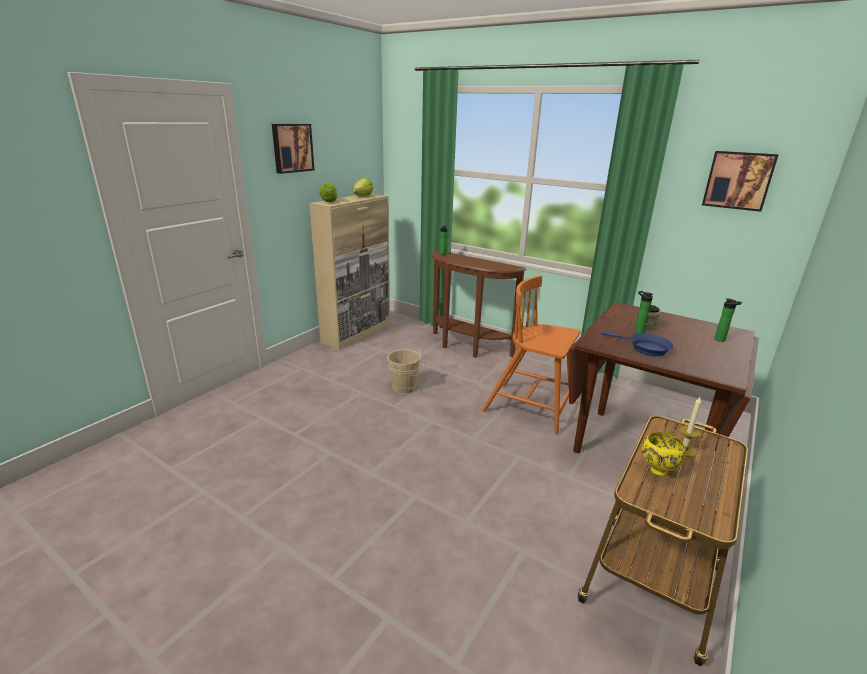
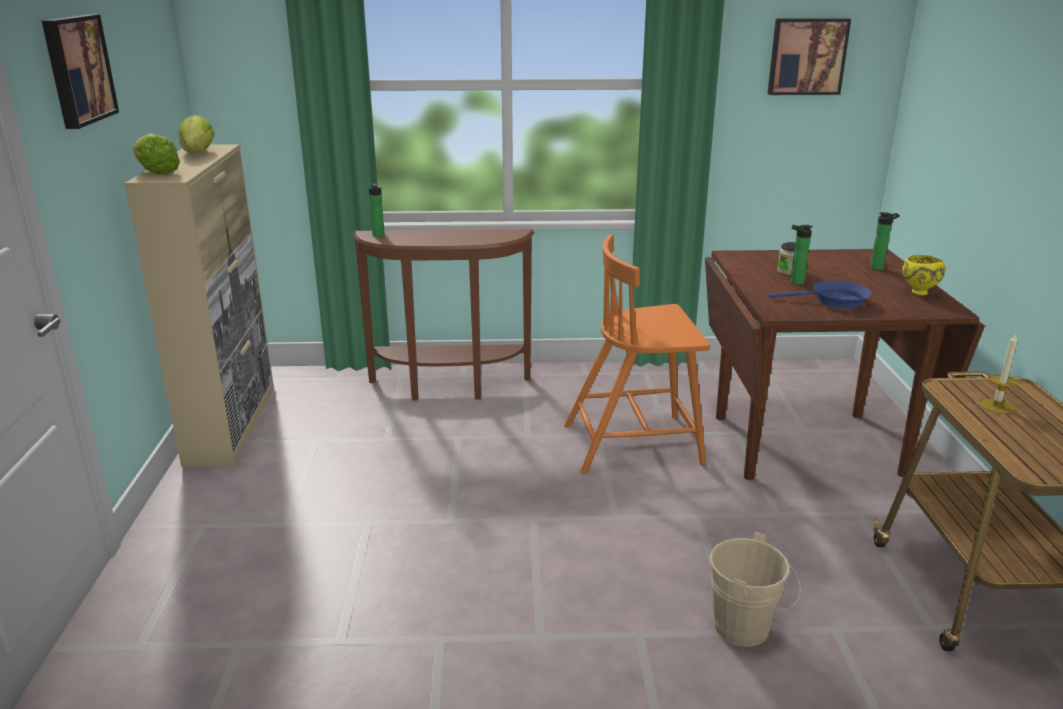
camera: 35 degrees left, 0 degrees up
(405, 389) = (434, 487): beige bucket -> beige bucket (747, 629)
(657, 470) = (1010, 438): yellow bowl -> yellow bowl (918, 292)

